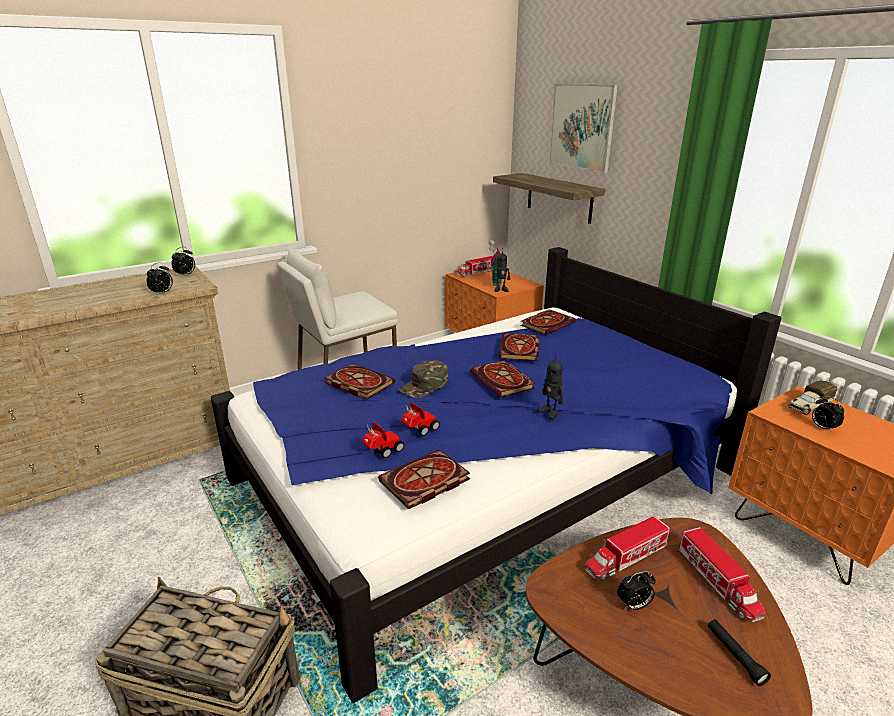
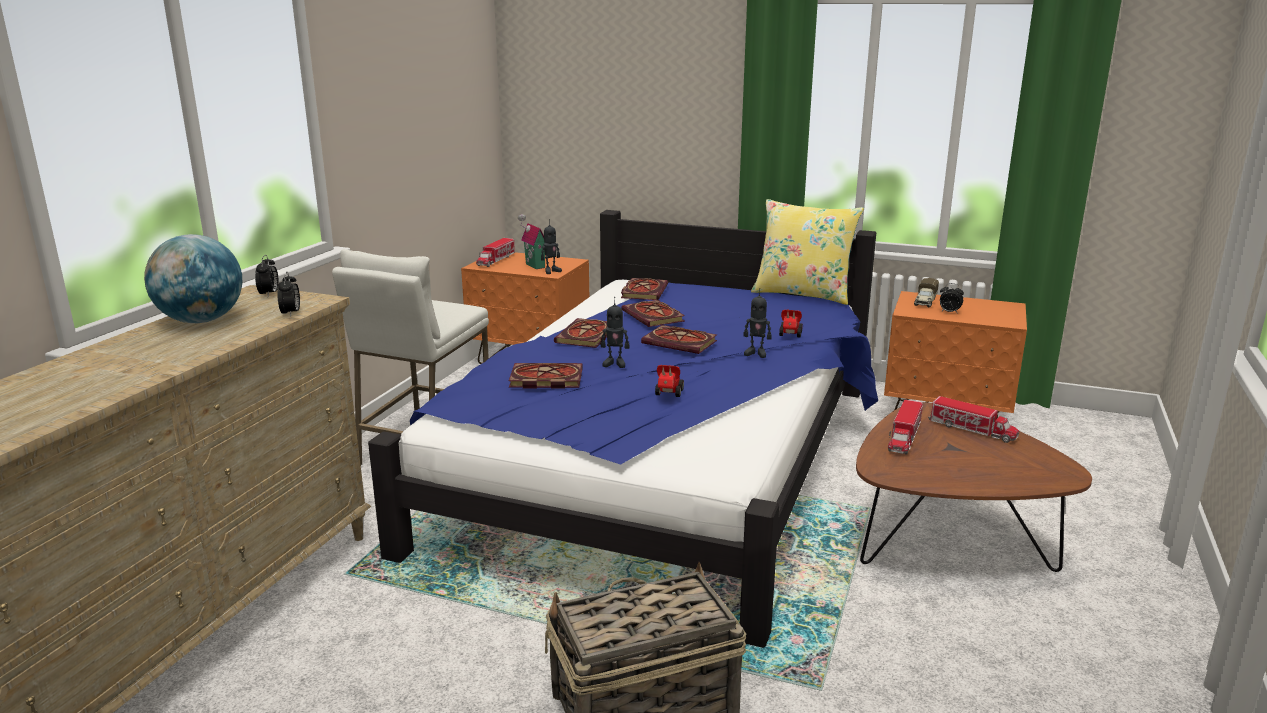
camera: 35 degrees left, 5 degrees down
(116, 286) = (201, 321): none -> globe
(382, 451) = (662, 417): toy car -> toy car (790, 335)
(424, 386) = (614, 364): green cap -> toy robot
(424, 482) = (730, 426): book -> book (586, 336)
(559, 197) = (583, 155): shelf -> none
(582, 127) = (606, 72): picture -> none
(633, 605) = (942, 459): alarm clock -> none
(690, 361) = (803, 294): none -> yellow pillow
(735, 656) = (1024, 460): black flashlight -> none

